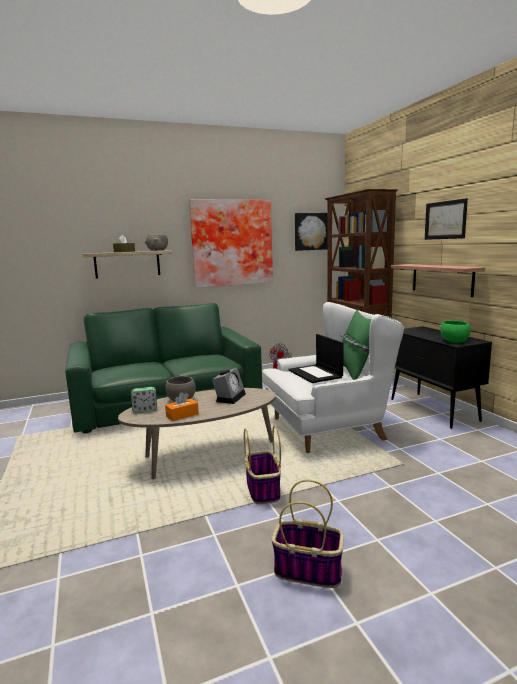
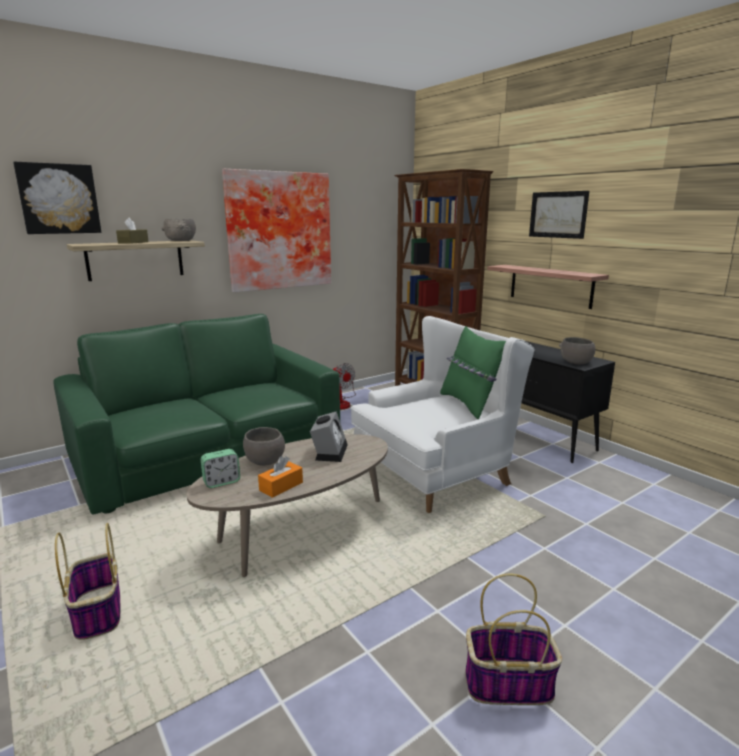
camera: 15 degrees left, 5 degrees up
(262, 489) = (398, 573): basket -> basket (97, 612)
(310, 231) = (374, 217): picture -> picture (59, 199)
(315, 374) = (425, 410): laptop -> none
(454, 341) = (575, 362): green bowl -> grey bowl

